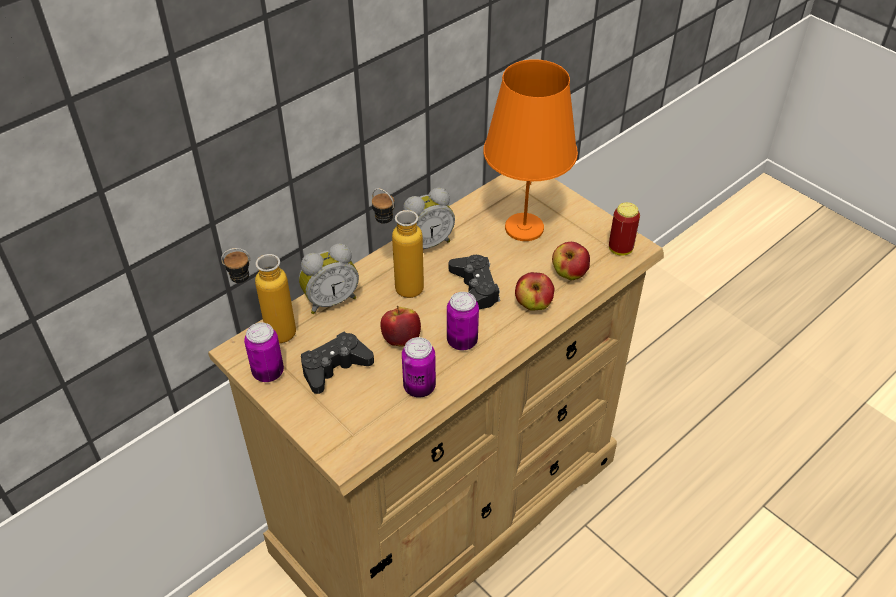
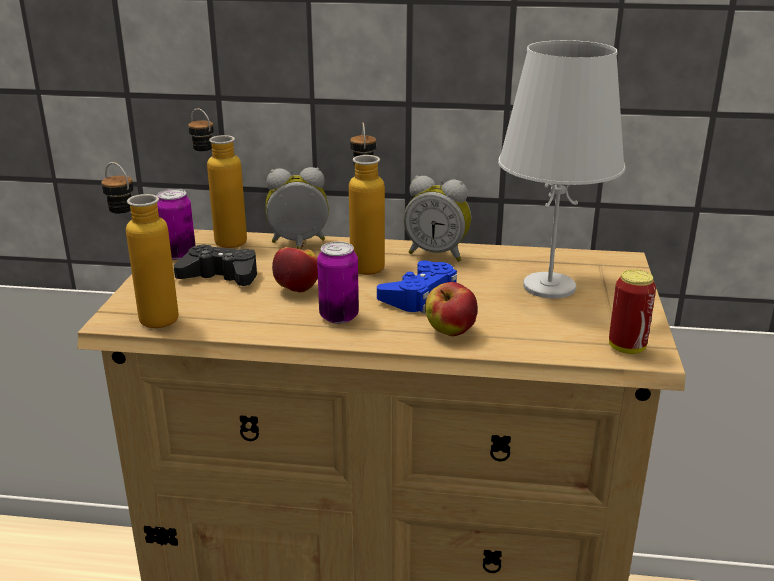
camera: 50 degrees right, 20 degrees down
(330, 300) = (298, 245): alarm clock -> alarm clock turned 150 degrees clockwise
(357, 435) = (148, 316): none -> bottle
(419, 387) = (247, 320): can -> none
(474, 288) = (420, 295): black game controller -> blue game controller
(525, 228) = (549, 287): orange table lamp -> white table lamp
(569, 274) = (530, 334): apple -> none

